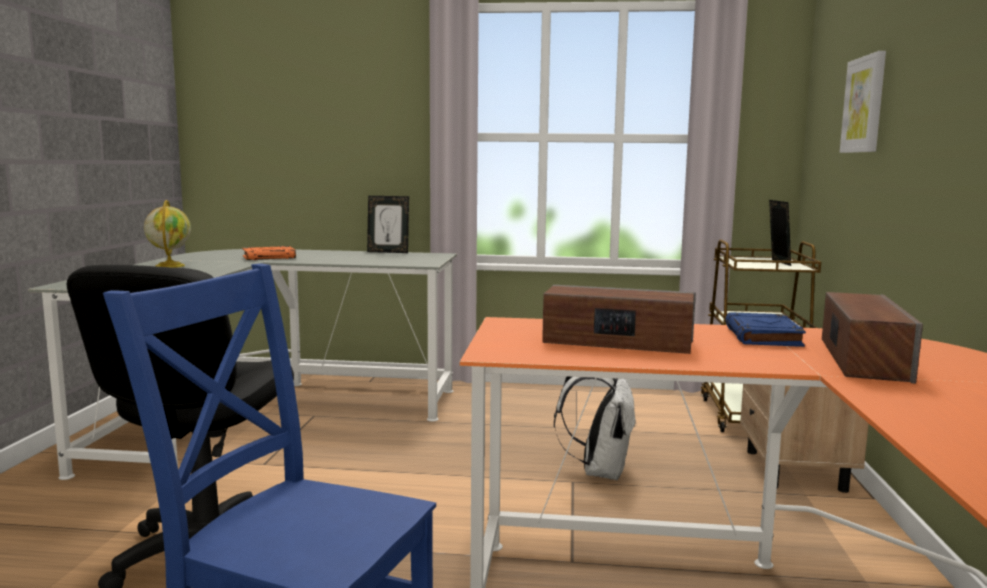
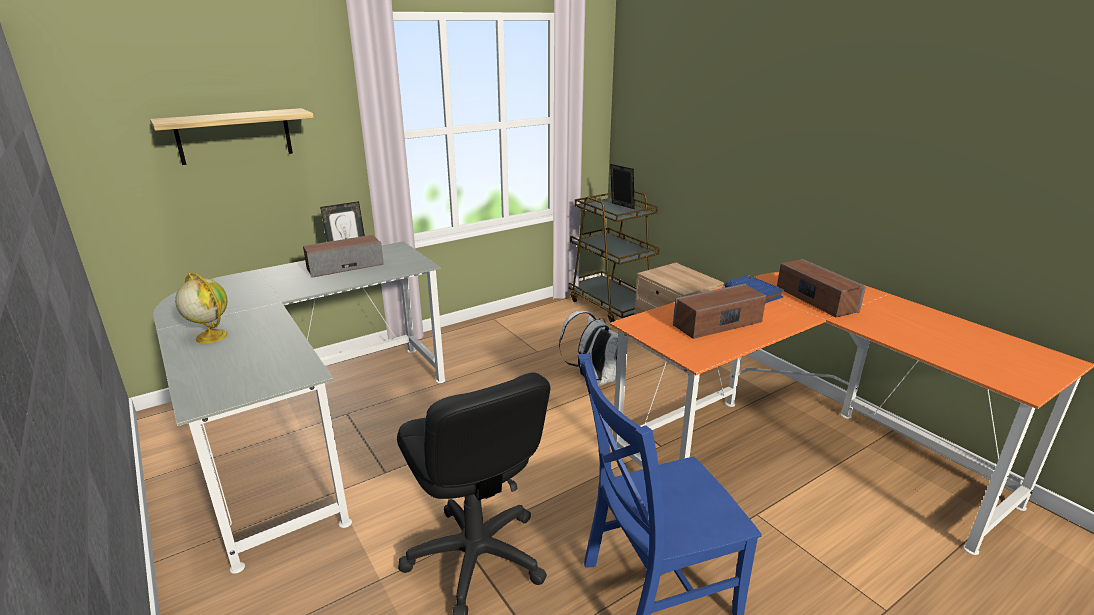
camera: 40 degrees left, 15 degrees up
(269, 257) = (267, 292): orange book -> none
(316, 120) = (234, 136): none -> shelf
(363, 256) = (345, 266): none -> speaker
(864, 105) = (692, 110): picture -> none

